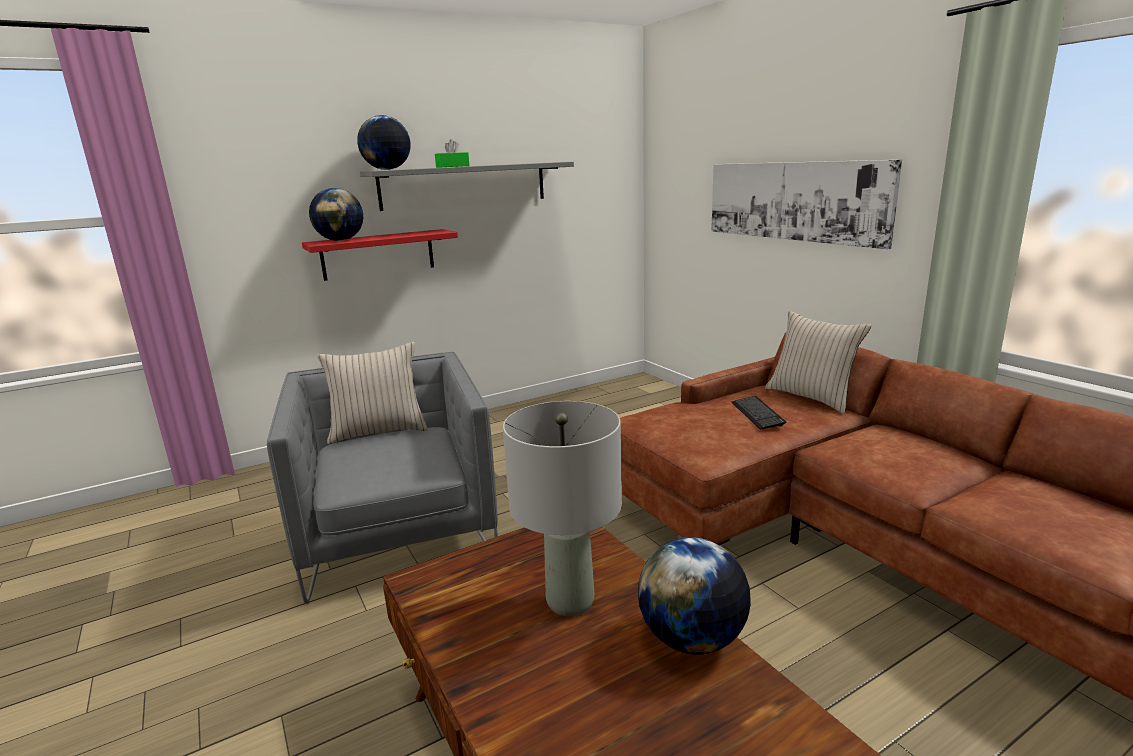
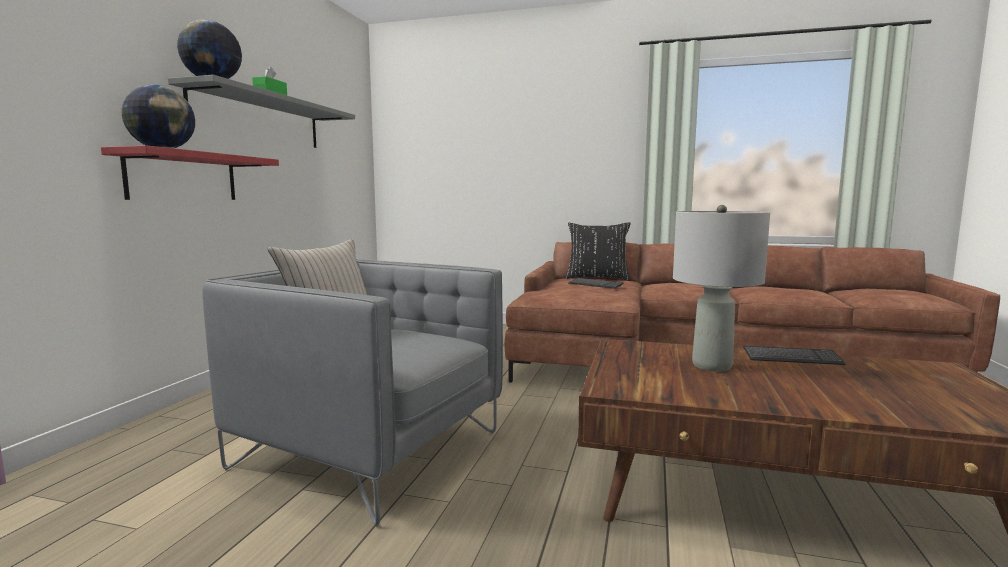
camera: 45 degrees left, 10 degrees down
(692, 639) = (791, 357): globe -> keyboard
(793, 201) = (531, 157): picture -> none
(811, 397) = (597, 278): beige pillow -> black pillow

